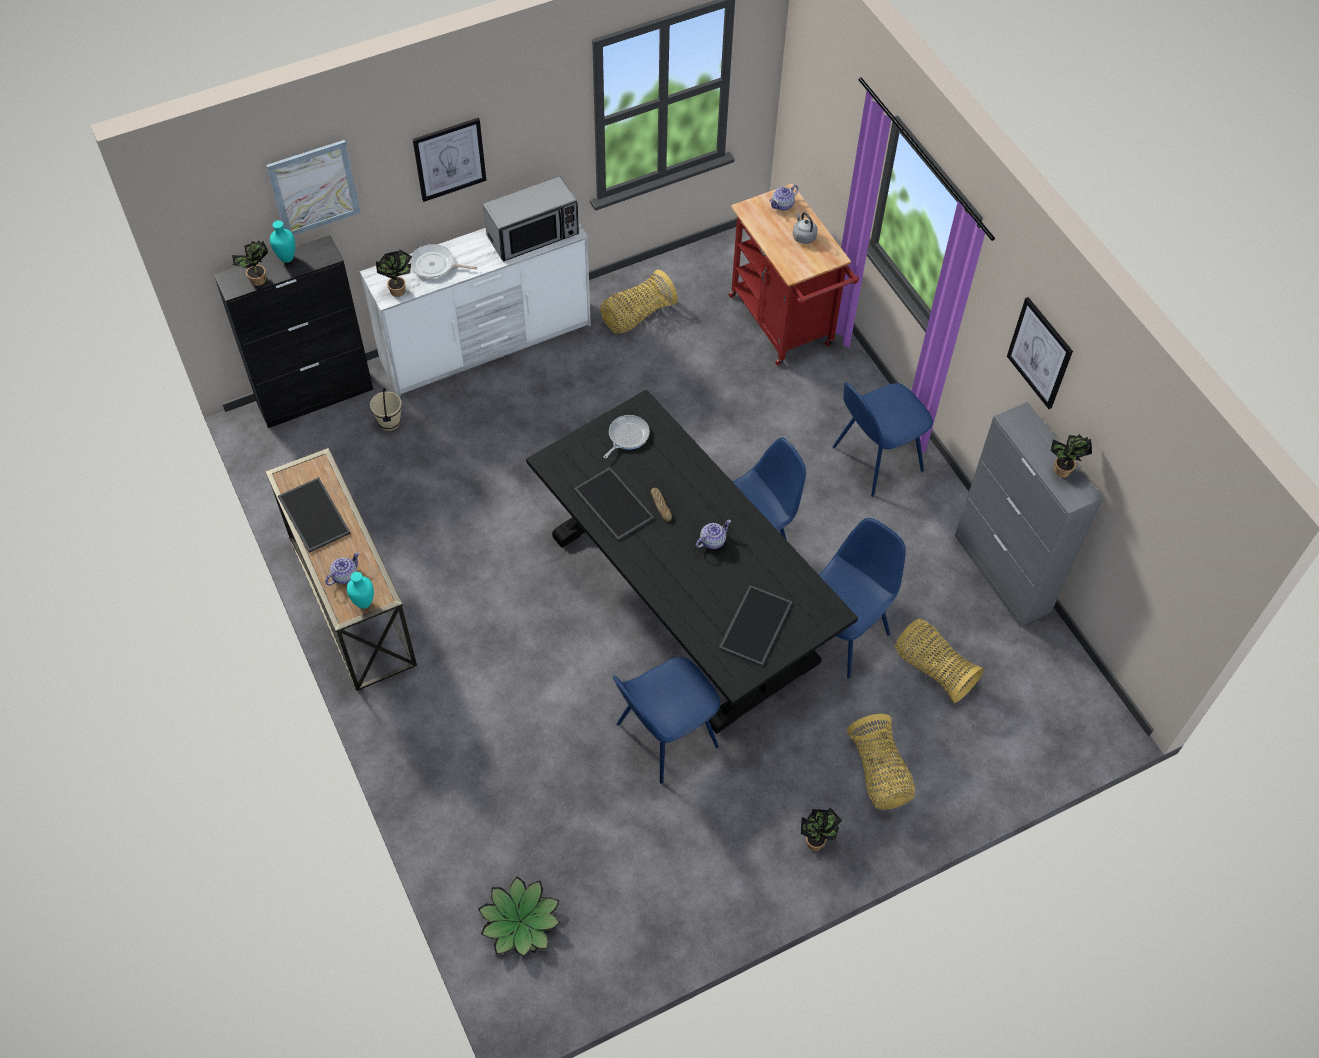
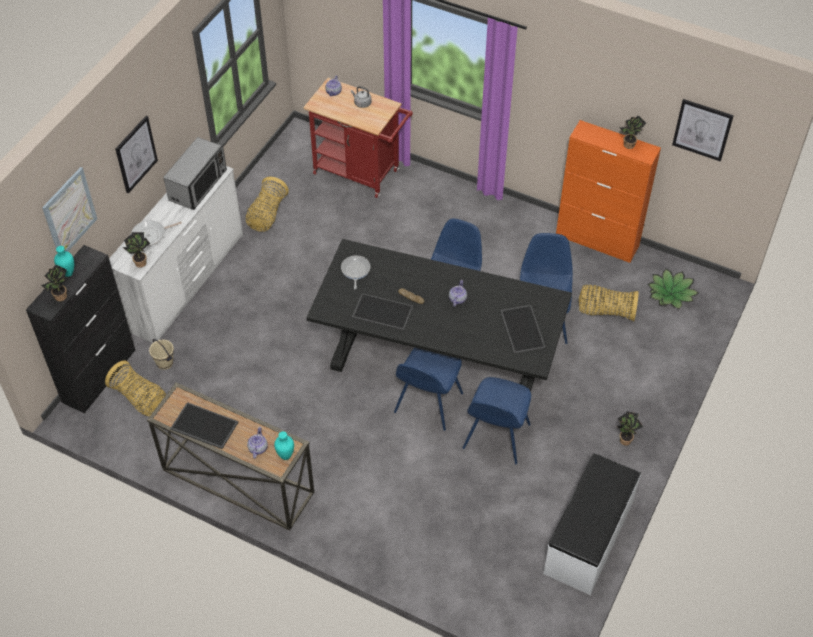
camera: 35 degrees left, 5 degrees down
(520, 922) = (506, 591): potted plant -> potted plant (671, 294)
(667, 929) = (589, 538): none -> white bench
(875, 460) = (477, 219): blue chair -> blue chair (427, 404)
(879, 773) = (626, 383): basket -> basket (140, 399)
(1002, 574) = (597, 240): grey cabinet -> orange cabinet
(1040, 353) = (579, 84): picture -> picture (702, 129)

